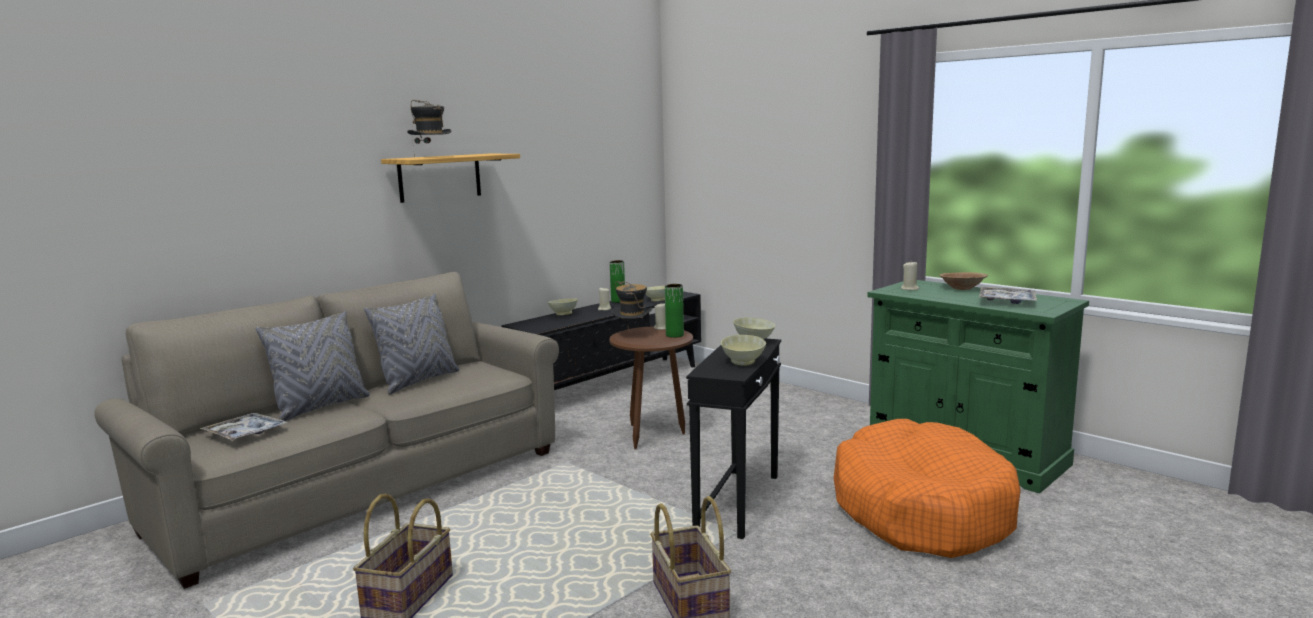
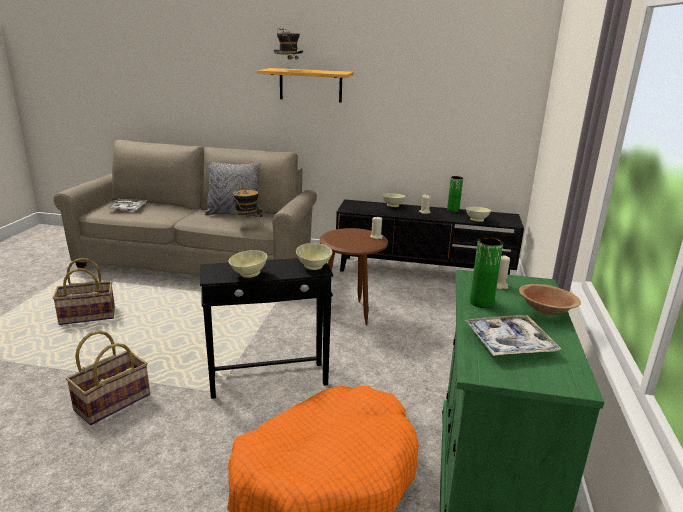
camera: 55 degrees right, 10 degrees up
(320, 407) = (175, 209): grey pillow -> none
(632, 334) = (347, 233): hat -> hat (247, 226)
(674, 335) = (362, 244): green vase -> green vase (481, 302)

